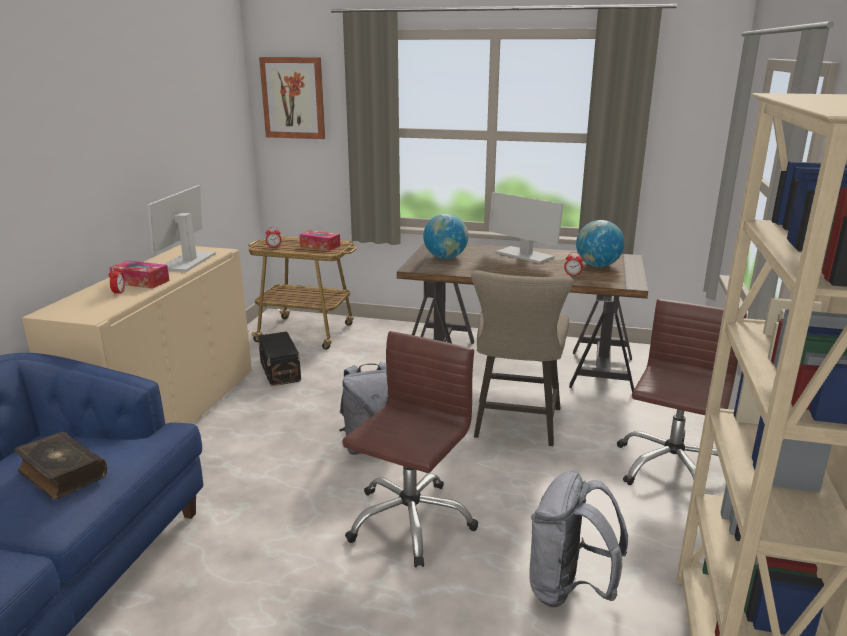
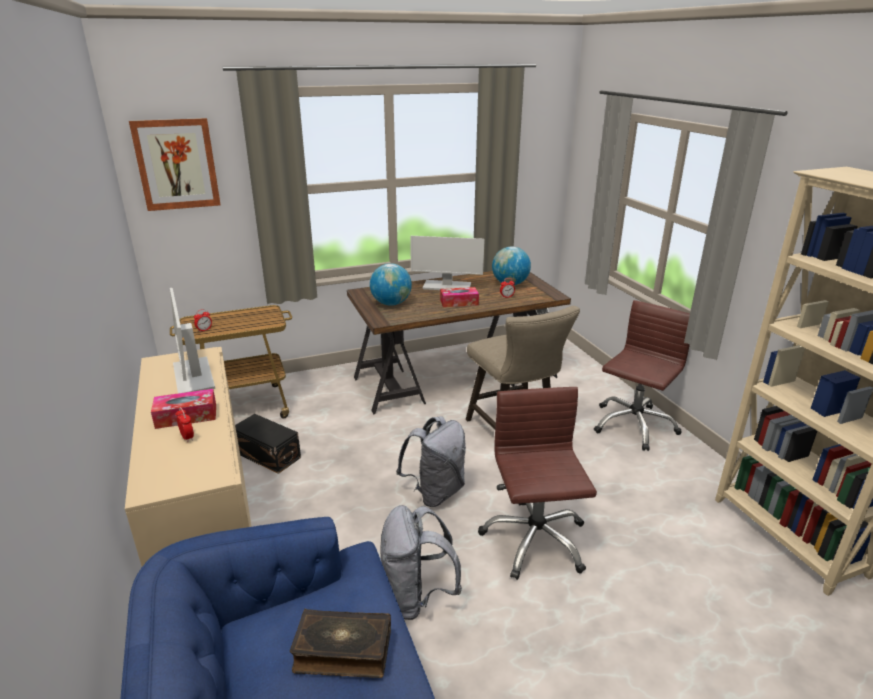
camera: 35 degrees left, 5 degrees up
(320, 246) = (251, 317): tissue box -> tissue box (459, 302)
(569, 589) = (676, 537): grey backpack -> grey backpack (416, 597)
(670, 468) = (633, 425): brown office chair -> brown office chair turned 45 degrees clockwise

